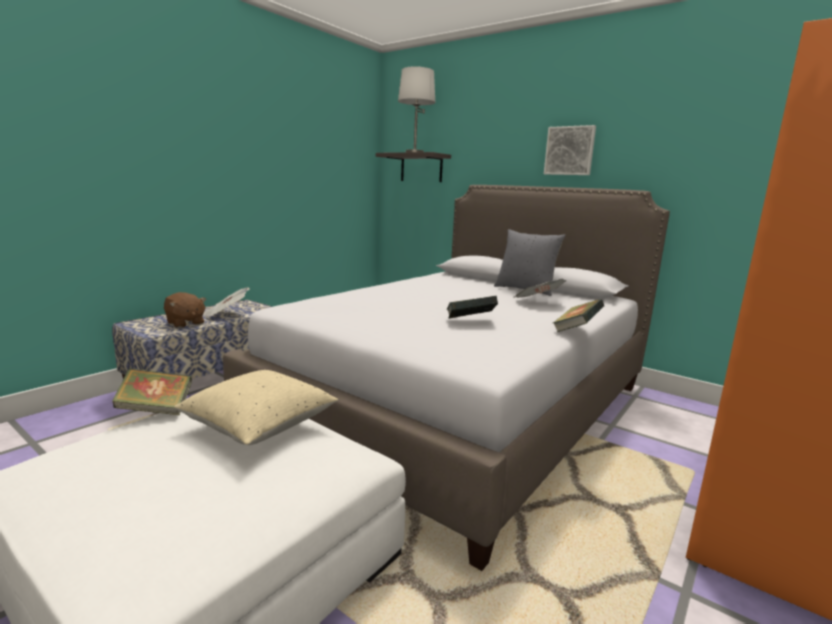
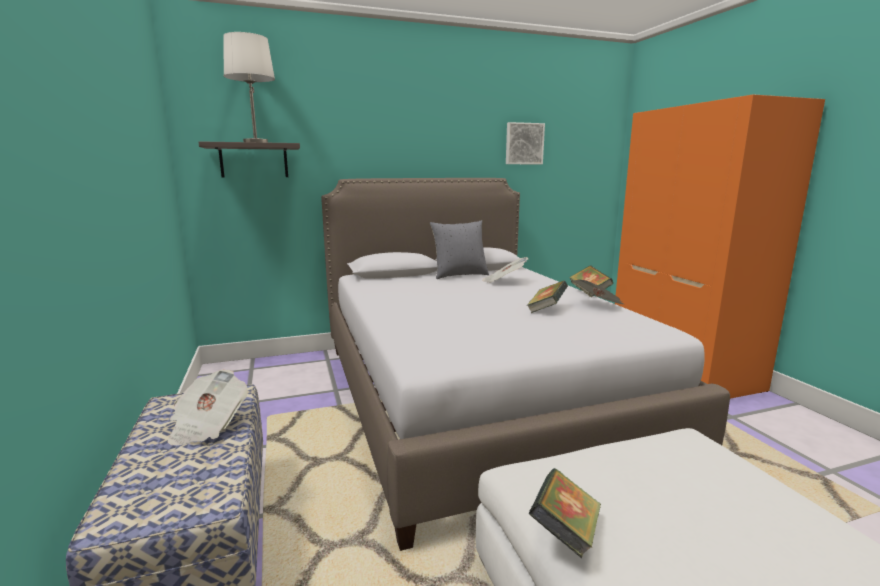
camera: 55 degrees left, 0 degrees up
(185, 323) = (201, 466): brown plush toy -> none
(259, 426) = (639, 466): beige pillow -> none
(527, 337) = (598, 306): none -> newspaper
(569, 151) = (432, 144): picture -> picture (524, 143)

